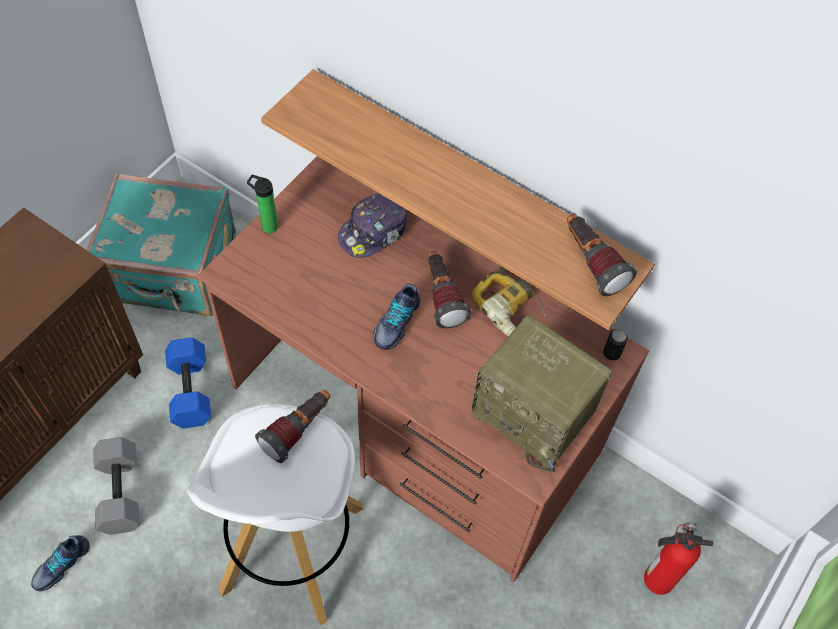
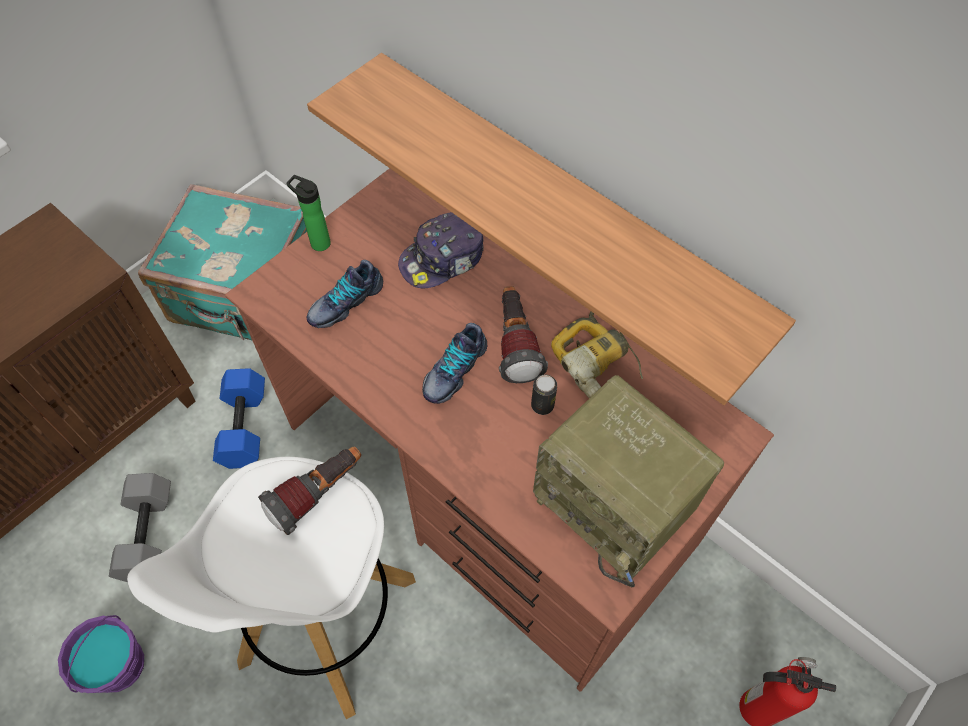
camera: 10 degrees right, 0 degrees up
(61, 564) = (69, 611): shoe -> shoe (345, 302)
(114, 603) = (118, 665): none -> purple bucket
(591, 262) = (708, 312): flashlight -> none
(611, 353) = (724, 433): can -> can (542, 405)

